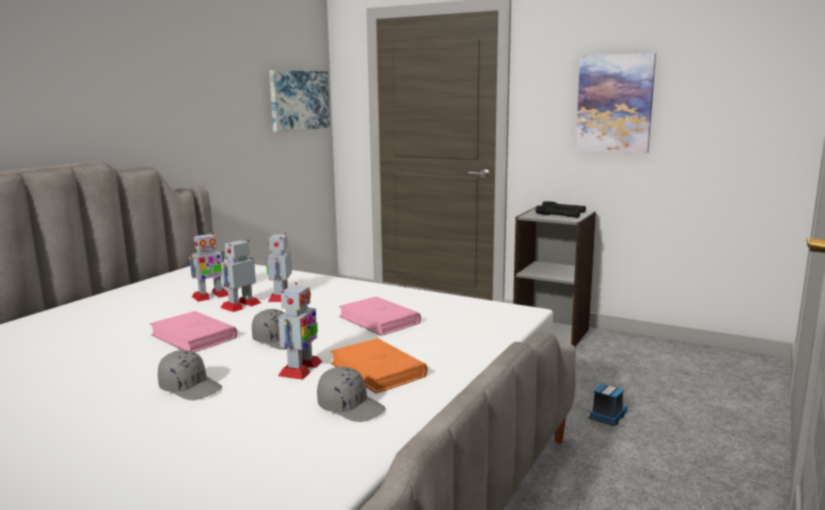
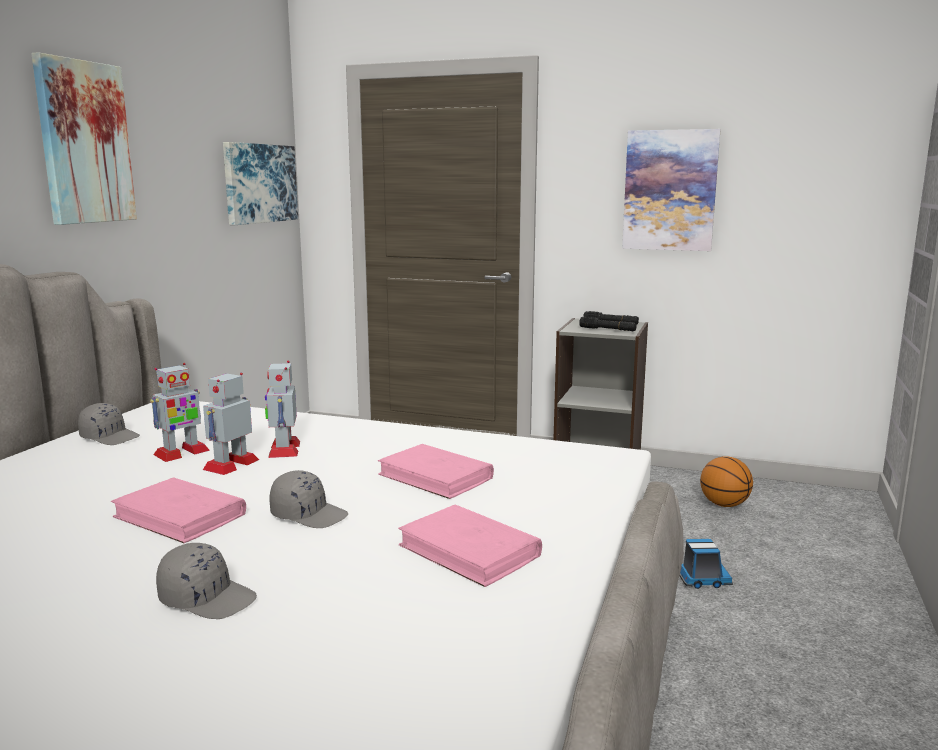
camera: 10 degrees left, 0 degrees up
(162, 74) = (84, 143): none -> picture
(300, 369) = (359, 557): toy robot -> none
(351, 407) = (460, 611): grey cap -> grey cap (110, 437)
(378, 370) = (469, 551): orange book -> pink book
(607, 417) = (702, 580): toy truck -> toy truck turned 60 degrees clockwise
(649, 361) = (724, 504): none -> basketball

